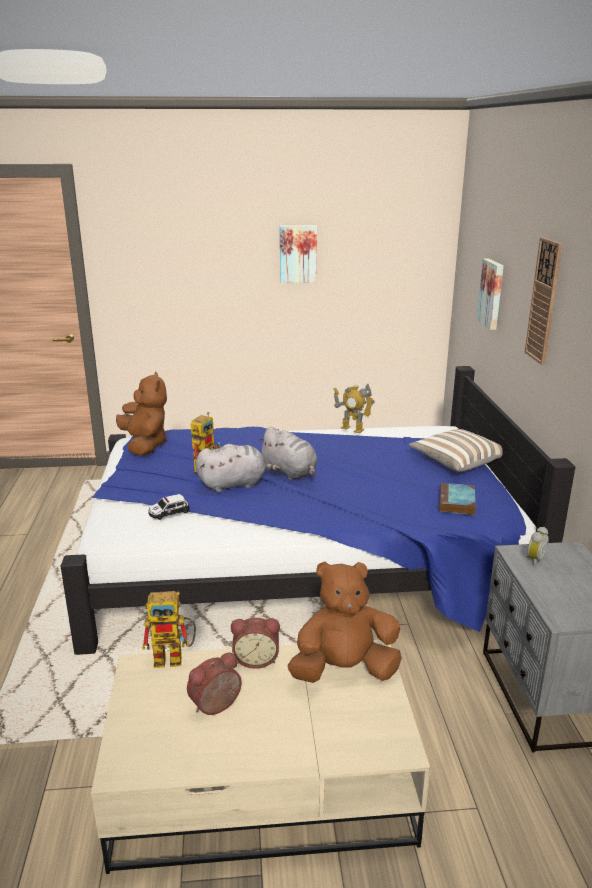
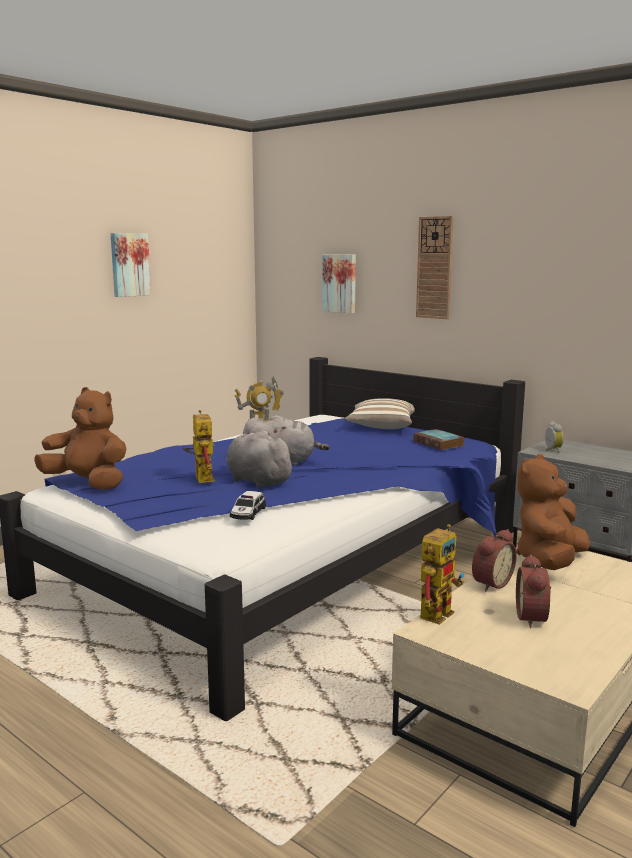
camera: 45 degrees left, 10 degrees down
(235, 484) = (257, 481): grey plush toy -> grey plush toy turned 75 degrees counterclockwise

